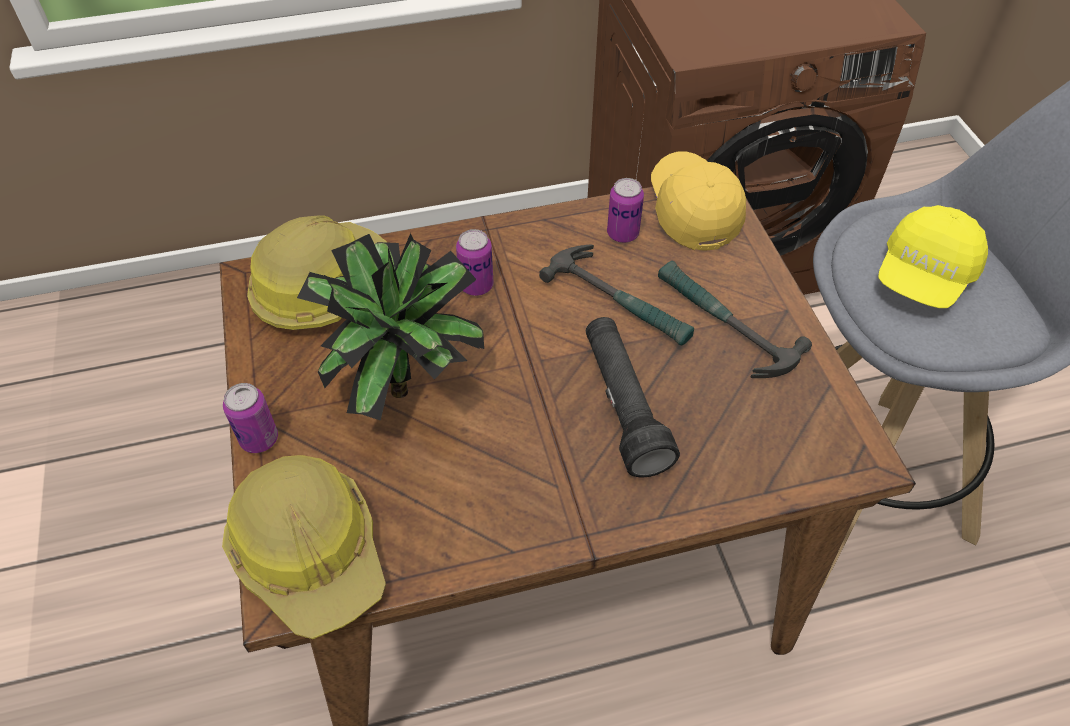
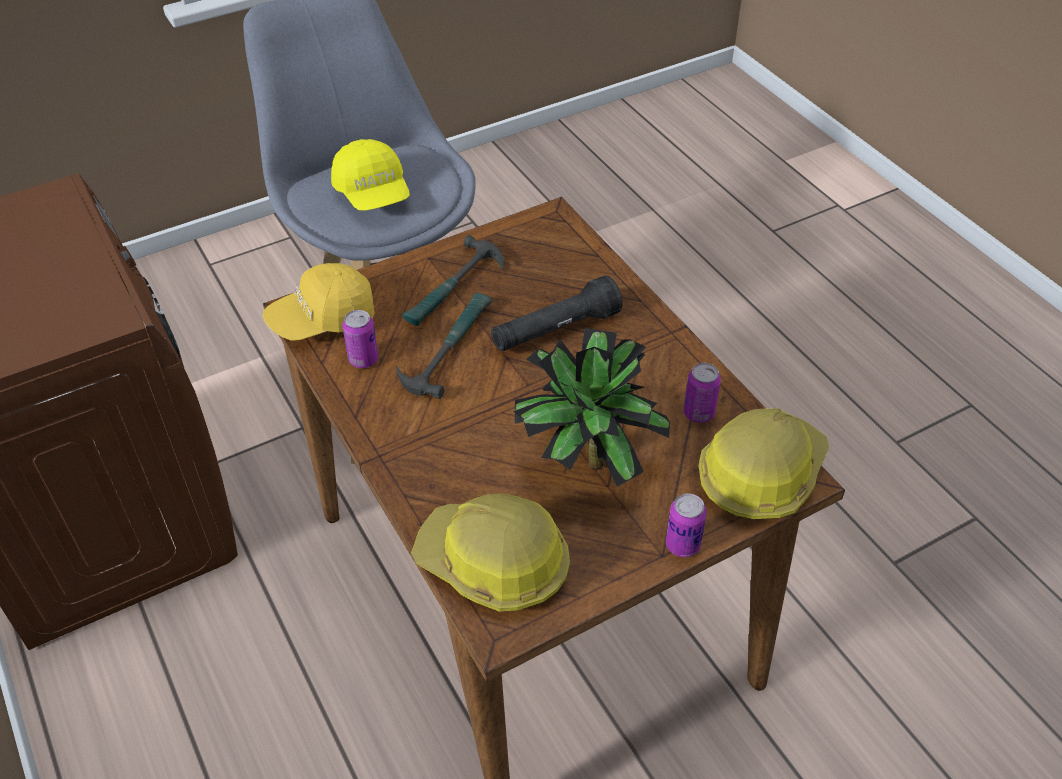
camera: 105 degrees left, 5 degrees down
(476, 285) = (457, 444): can -> can (698, 413)
(923, 276) = (373, 193): yellow cap -> yellow cap turned 45 degrees clockwise

